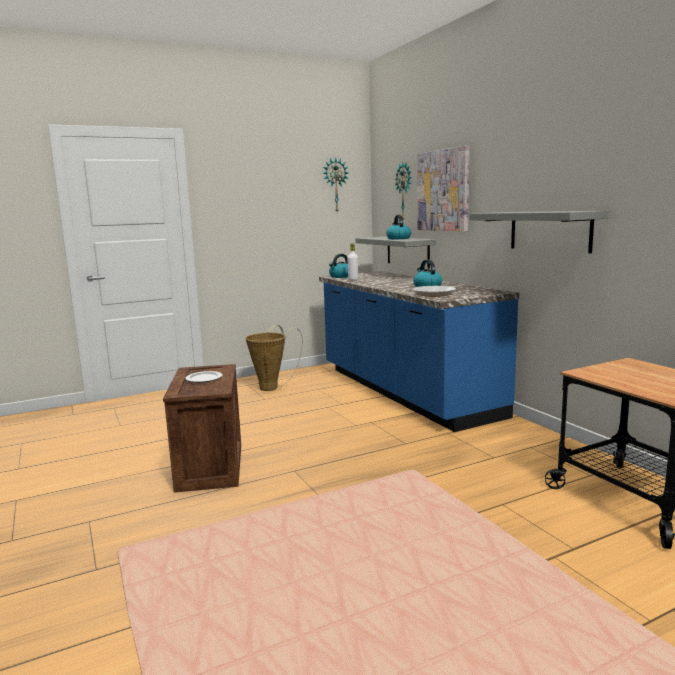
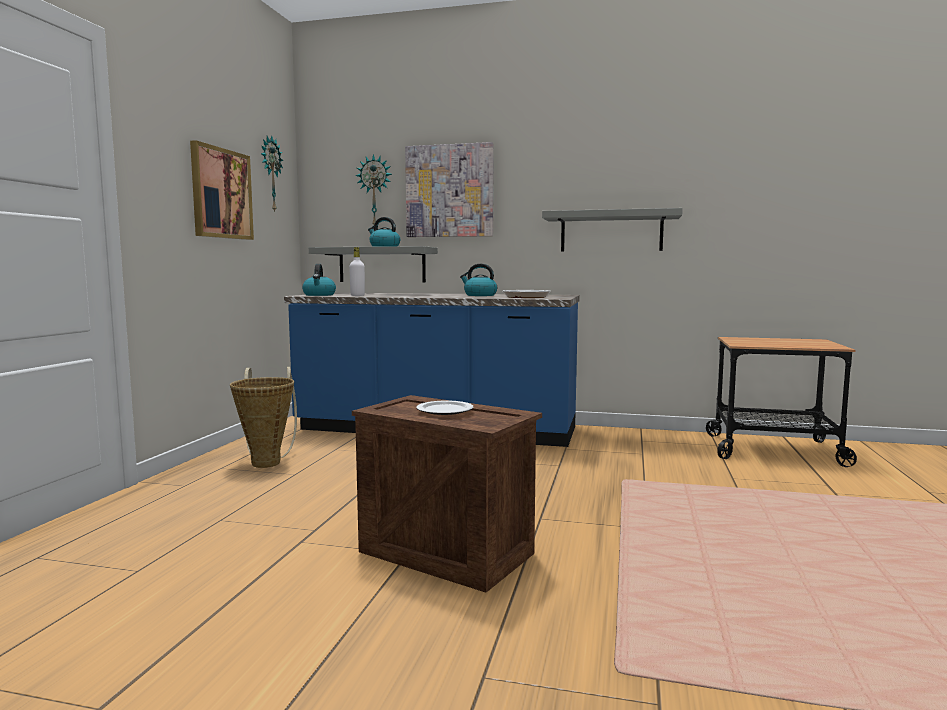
camera: 50 degrees left, 5 degrees down
(281, 207) = (221, 193): none -> picture

